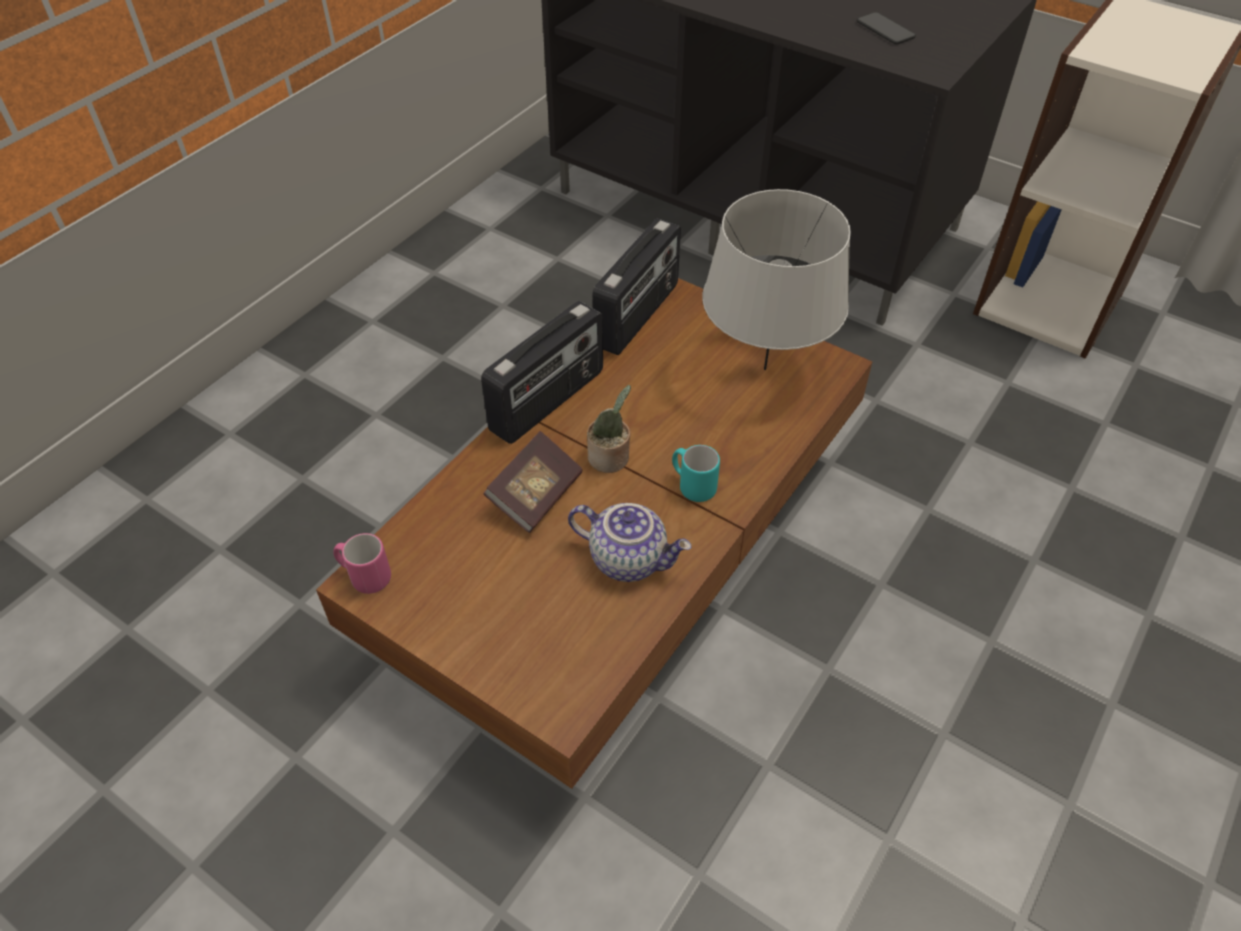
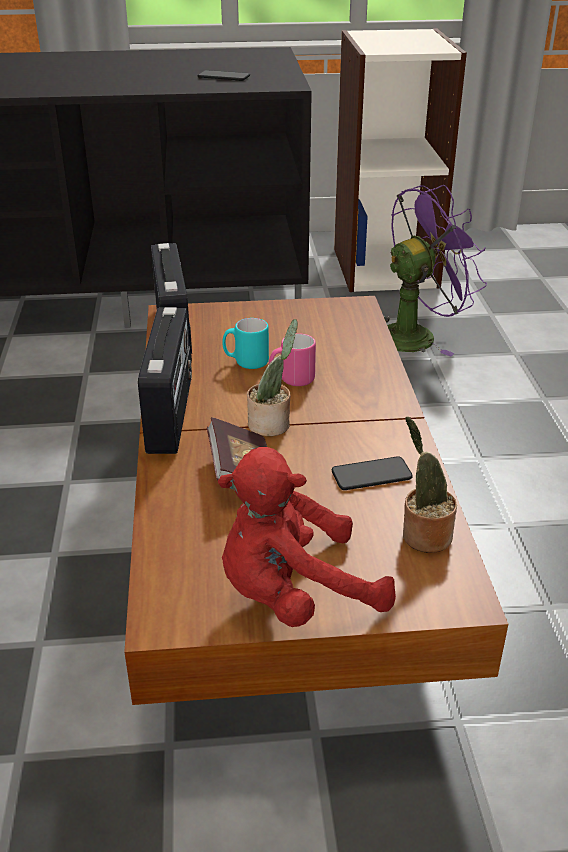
camera: 40 degrees left, 15 degrees down
(365, 576) = (163, 612): pink mug -> pink mug (291, 380)
(456, 623) = (294, 595): none -> red plush toy
(601, 640) = (423, 535): none -> potted plant
(629, 558) = (371, 475): teapot -> phone
(692, 485) = (354, 411): turquoise mug -> turquoise mug (246, 362)
(765, 368) = (311, 326): grey table lamp -> none
(983, 406) = (415, 335): none -> purple fan

